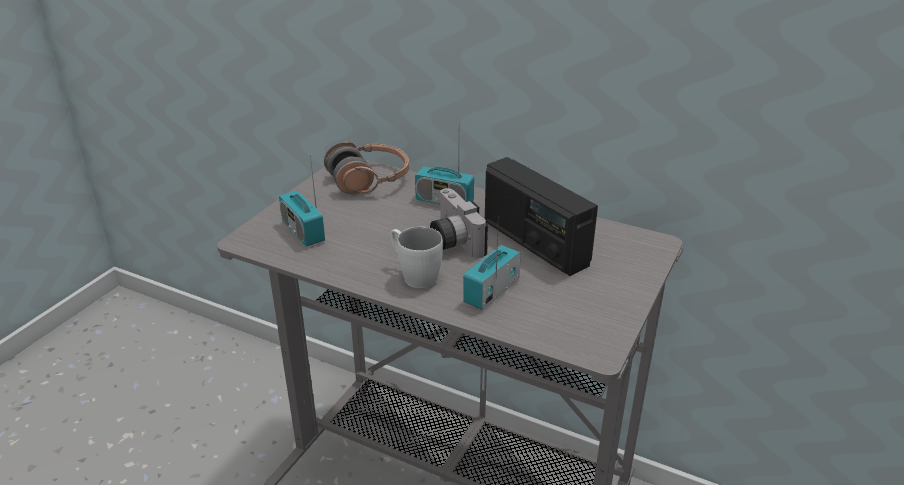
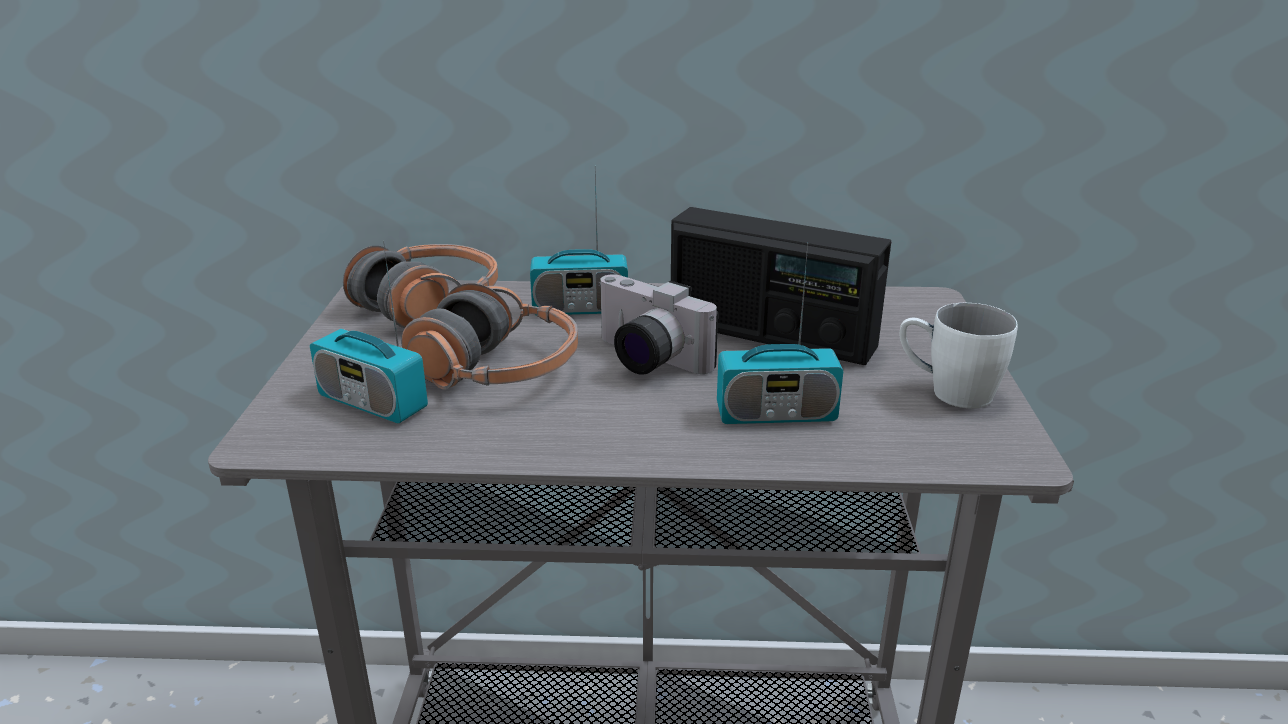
camera: 25 degrees left, 5 degrees down
(373, 229) = (497, 371): none -> headphones
(414, 275) = (630, 422): white mug -> white mug (946, 392)
(491, 291) = (776, 414): radio -> radio turned 105 degrees counterclockwise

